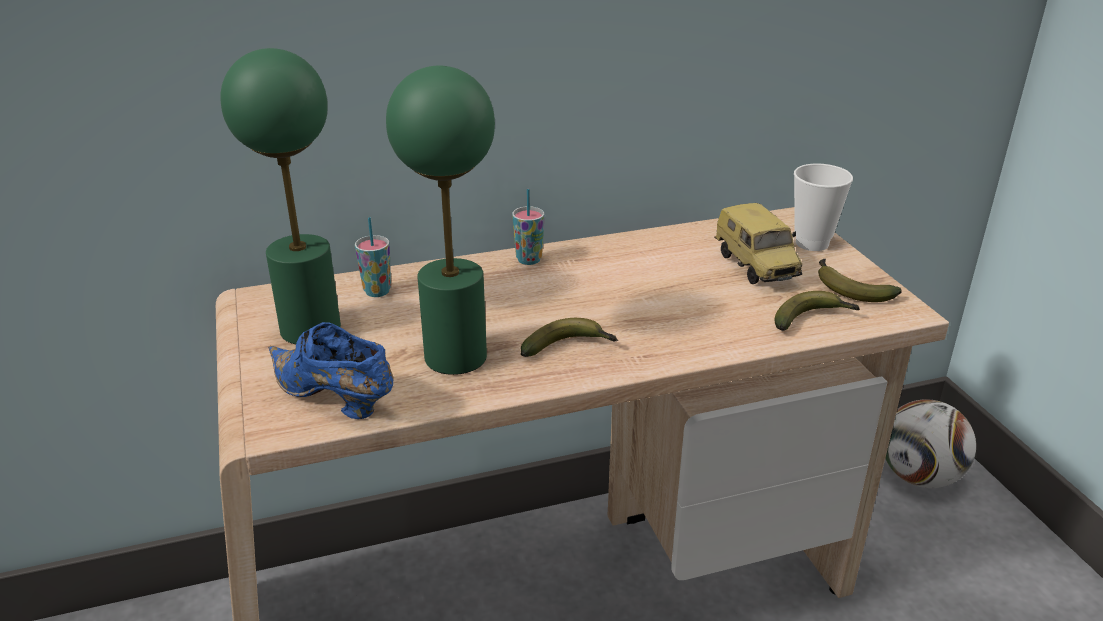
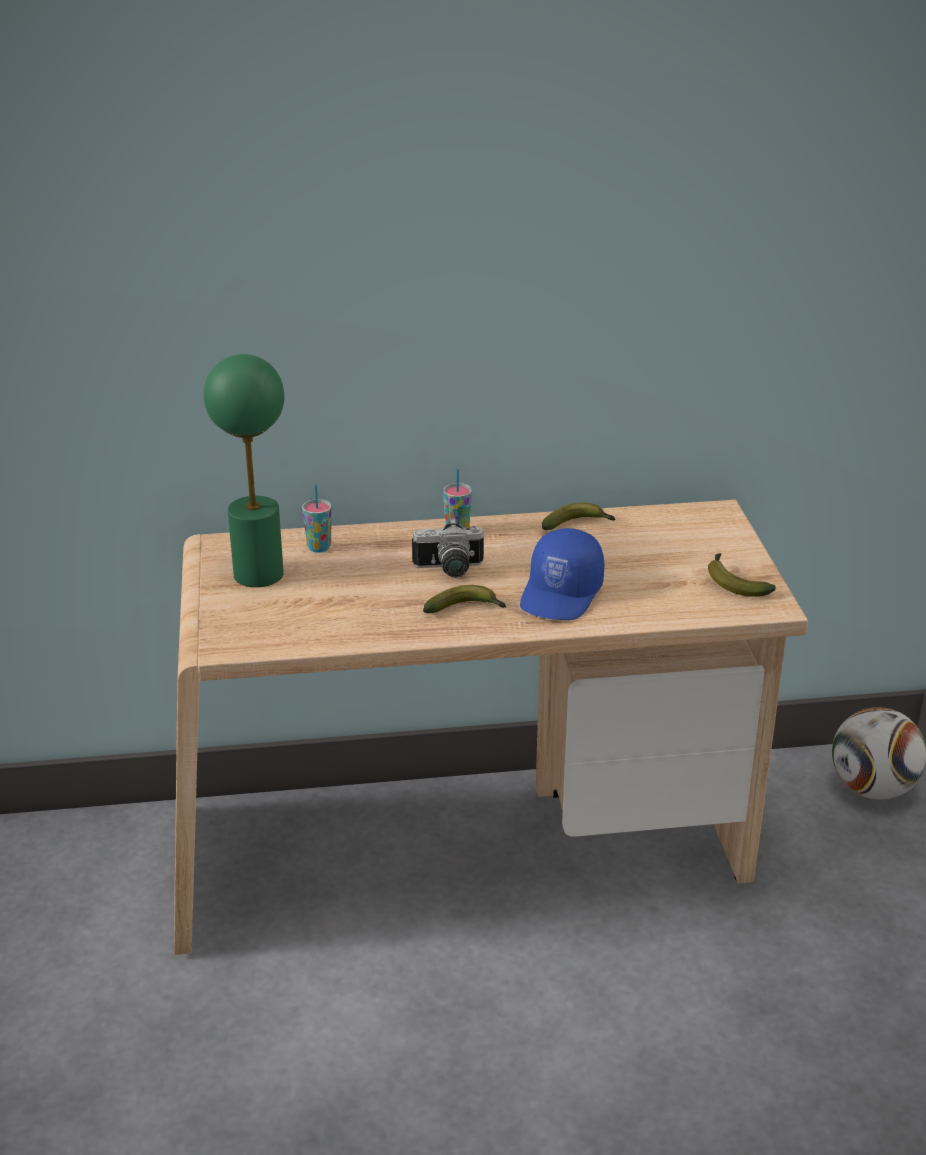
camera: 10 degrees right, 0 degrees up
(333, 399) = (268, 631): blue shoe -> none
(454, 357) = (370, 608): green table lamp -> none
(533, 303) = (449, 570): none -> camera
(671, 319) = (562, 594): none -> blue cap
(757, 268) = (661, 556): toy car -> none
(812, 243) = (724, 537): cup -> none
(813, 319) = (686, 606): banana -> banana (578, 525)

